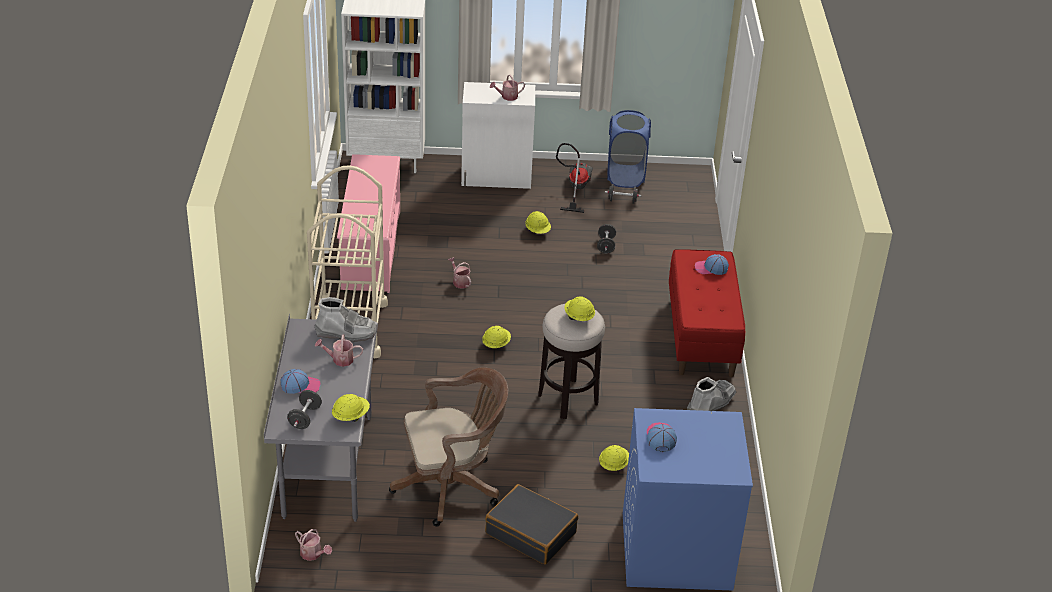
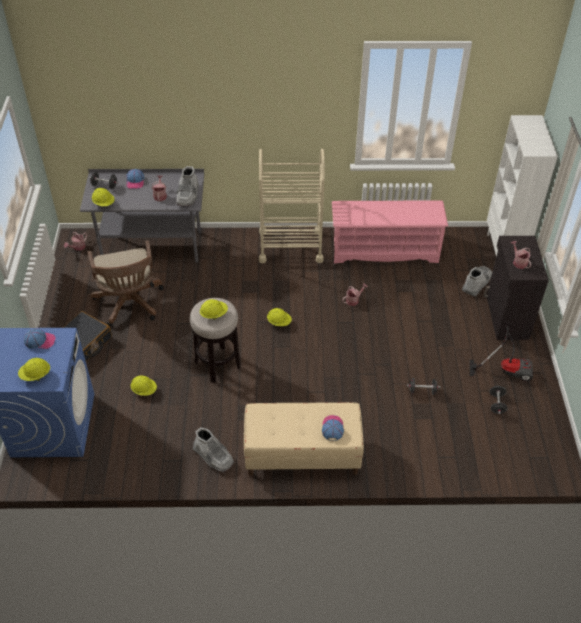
camera: 90 degrees right, 10 degrees up
(440, 189) = (476, 283): none -> grey boot
(497, 177) = (506, 317): white cabinet -> black cabinet
(537, 231) = (432, 345): yellow hard hat -> yellow hard hat (35, 375)
(625, 176) = (539, 408): blue laundry basket -> none
(702, 336) = (302, 455): red bench -> beige bench

